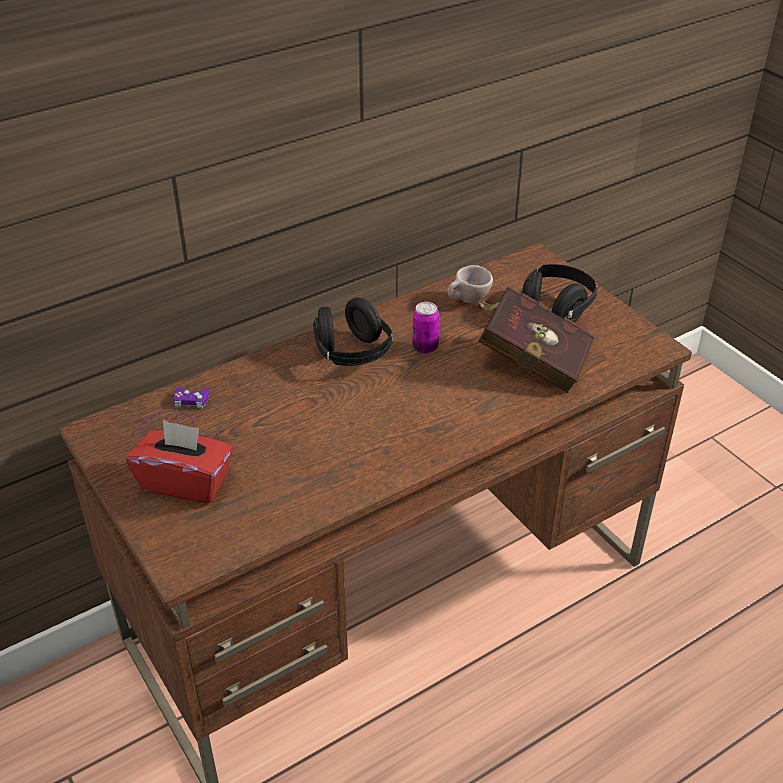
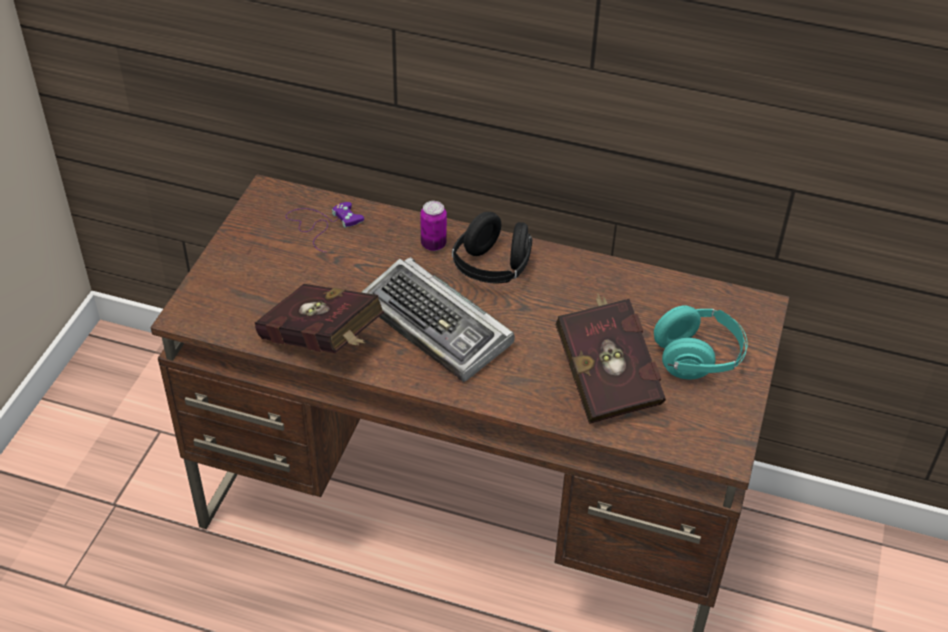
camera: 50 degrees right, 5 degrees up
(186, 482) = (264, 267): red tissue box -> none
(324, 491) = (324, 342): none -> red book
(382, 416) = (437, 327): none -> keyboard
(425, 347) = (548, 305): can -> can (433, 244)
(468, 301) = (640, 297): beige cup -> none
(555, 309) = (698, 358): black headphones -> turquoise headphones

